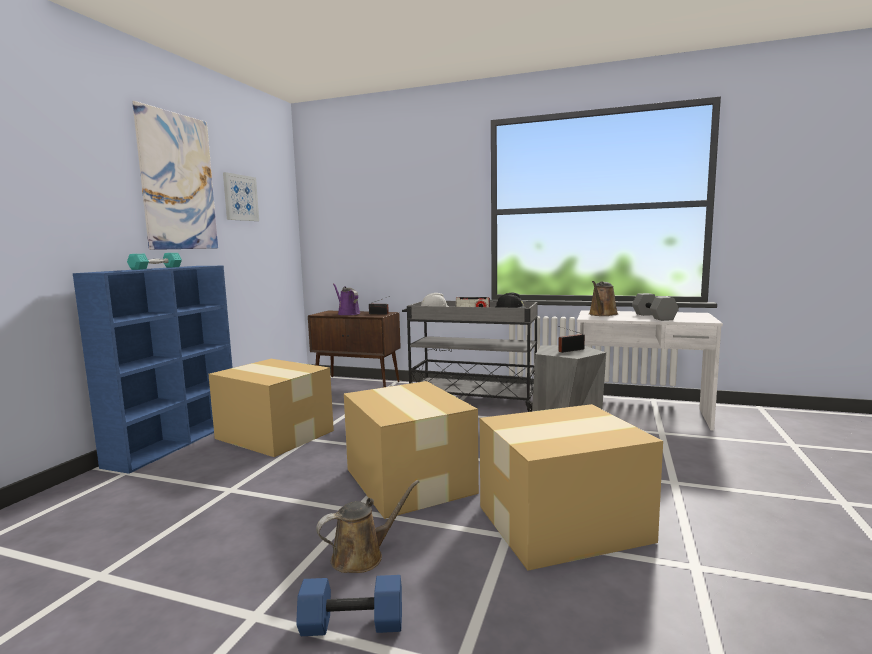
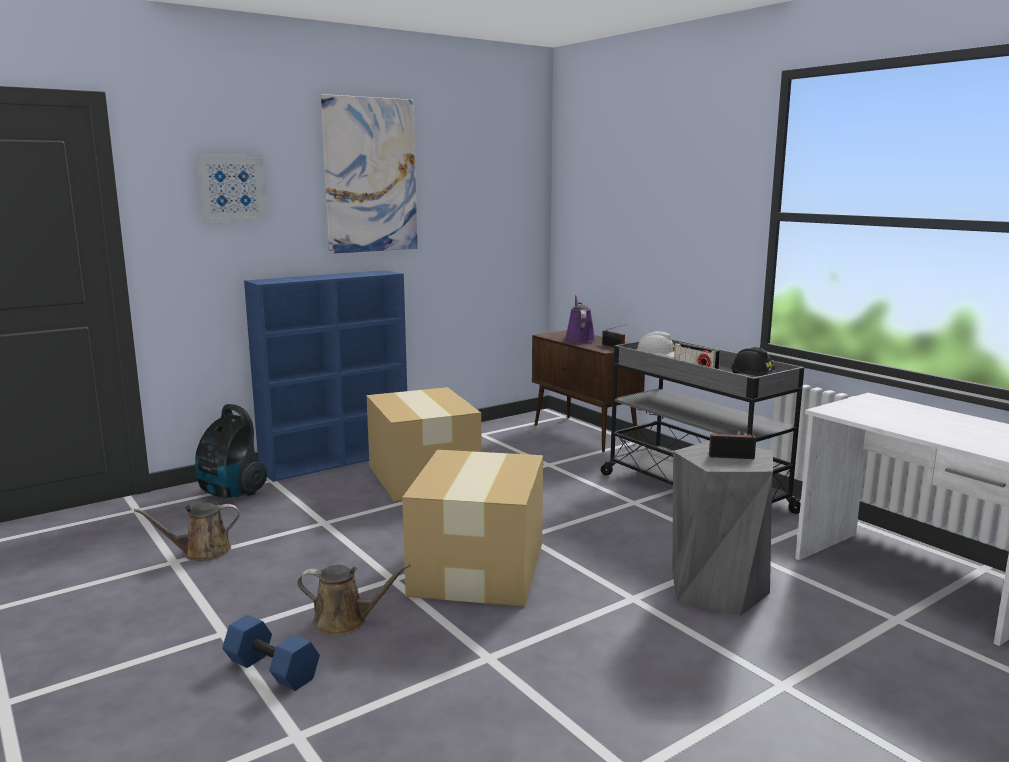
camera: 35 degrees right, 5 degrees up
(90, 495) = (231, 493): none -> vacuum cleaner
(156, 268) = (328, 275): turquoise dumbbell -> none
(240, 198) = (456, 185): picture -> picture (231, 188)
(560, 523) = (559, 669): cardboard box -> none
(602, 314) = (871, 408): brown watering can -> brown watering can (202, 552)
(654, 317) = (944, 429): grey dumbbell -> none

